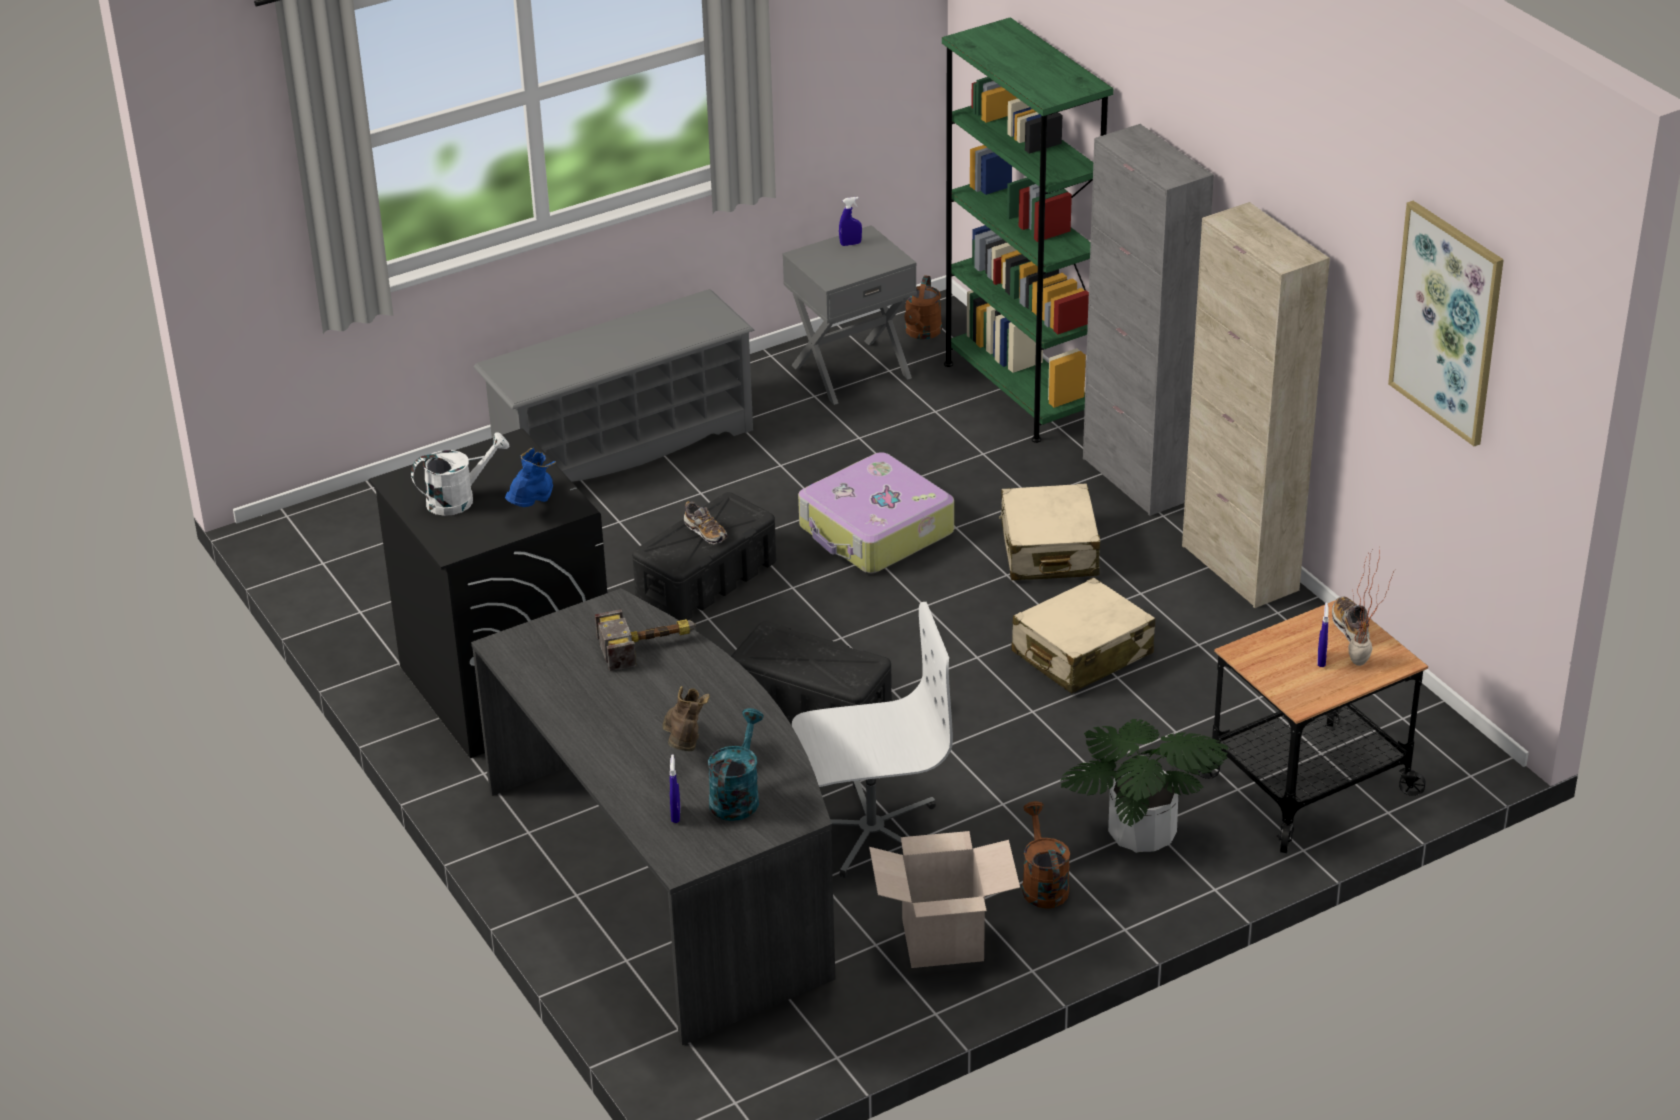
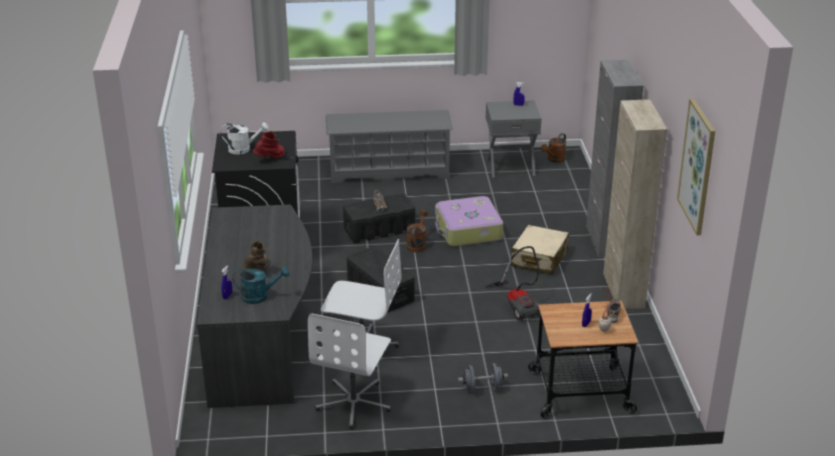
camera: 25 degrees right, 5 degrees down
(533, 505) = (270, 159): blue boot -> red boot
(650, 645) = (281, 228): hammer -> none
(737, 795) = (260, 296): turquoise watering can -> turquoise watering can turned 45 degrees clockwise
(943, 940) = (354, 403): cardboard box -> white office chair
(1019, 391) = (579, 192): green bookcase -> none
(1042, 884) = (419, 394): brown watering can -> brown watering can (417, 244)
(1081, 653) = (518, 304): beige suitcase -> vacuum cleaner
(1141, 834) = (482, 388): potted plant -> grey dumbbell

